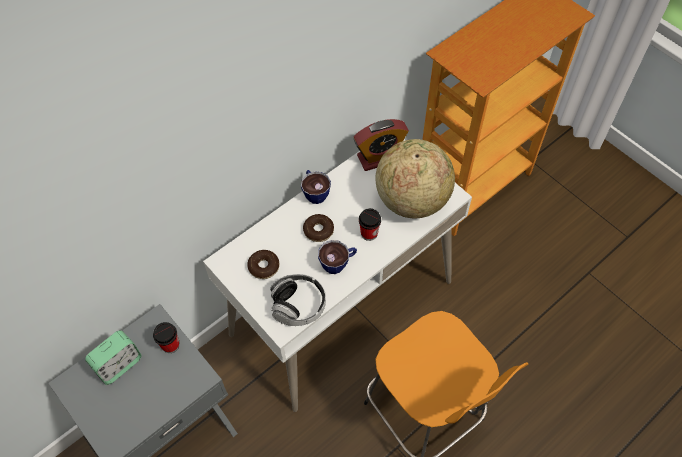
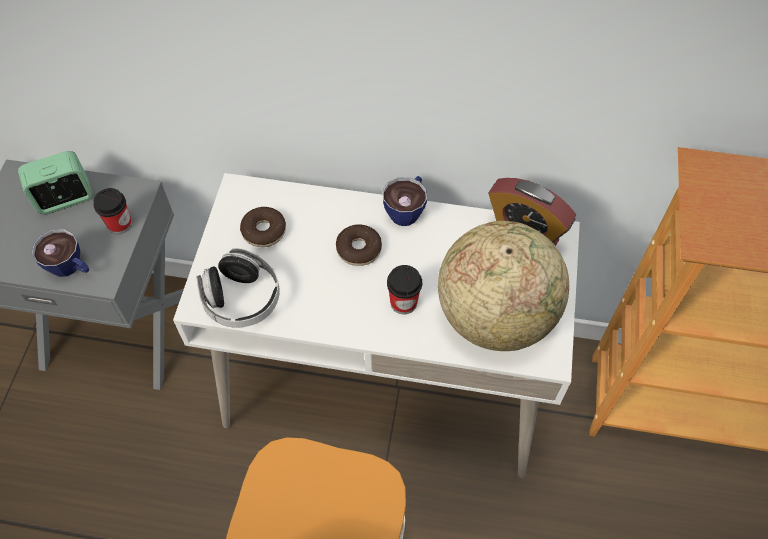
camera: 50 degrees right, 0 degrees up
(119, 365) = (65, 199): alarm clock -> alarm clock turned 150 degrees clockwise
(338, 263) = (332, 300): cup -> cup (71, 268)

